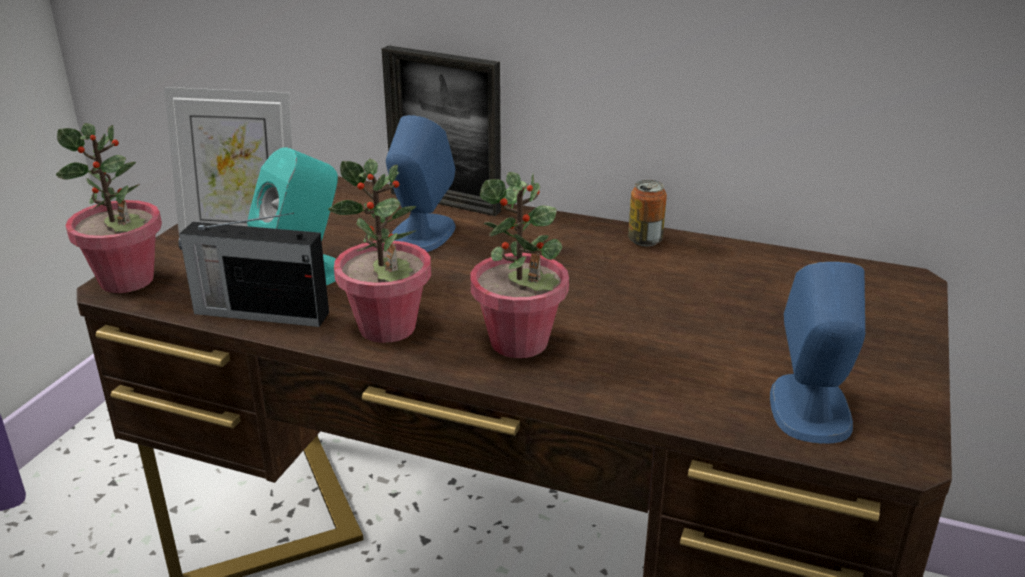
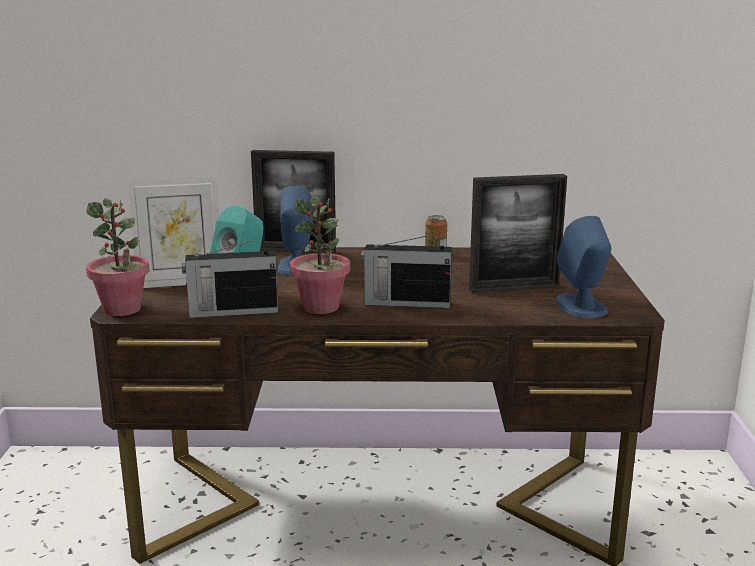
camera: 20 degrees left, 10 degrees down
(520, 342) = (405, 303): potted plant -> radio
(719, 342) = (514, 288): none -> picture frame

